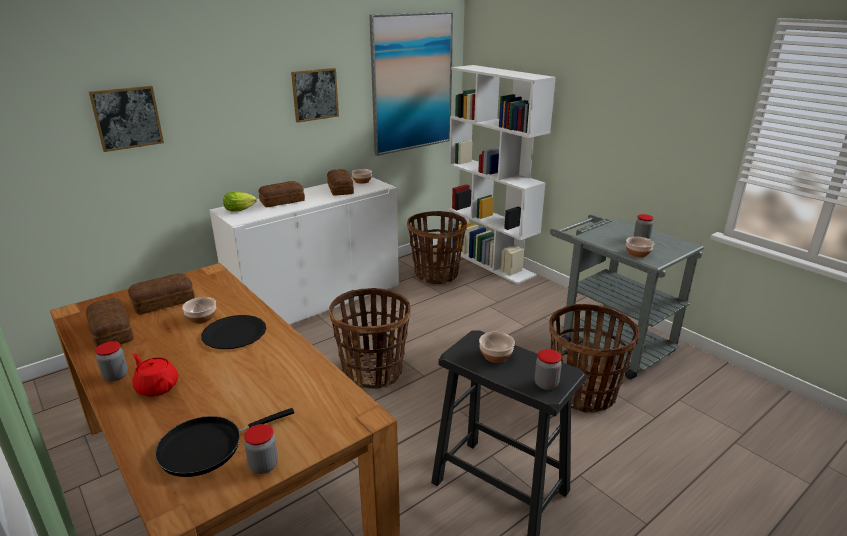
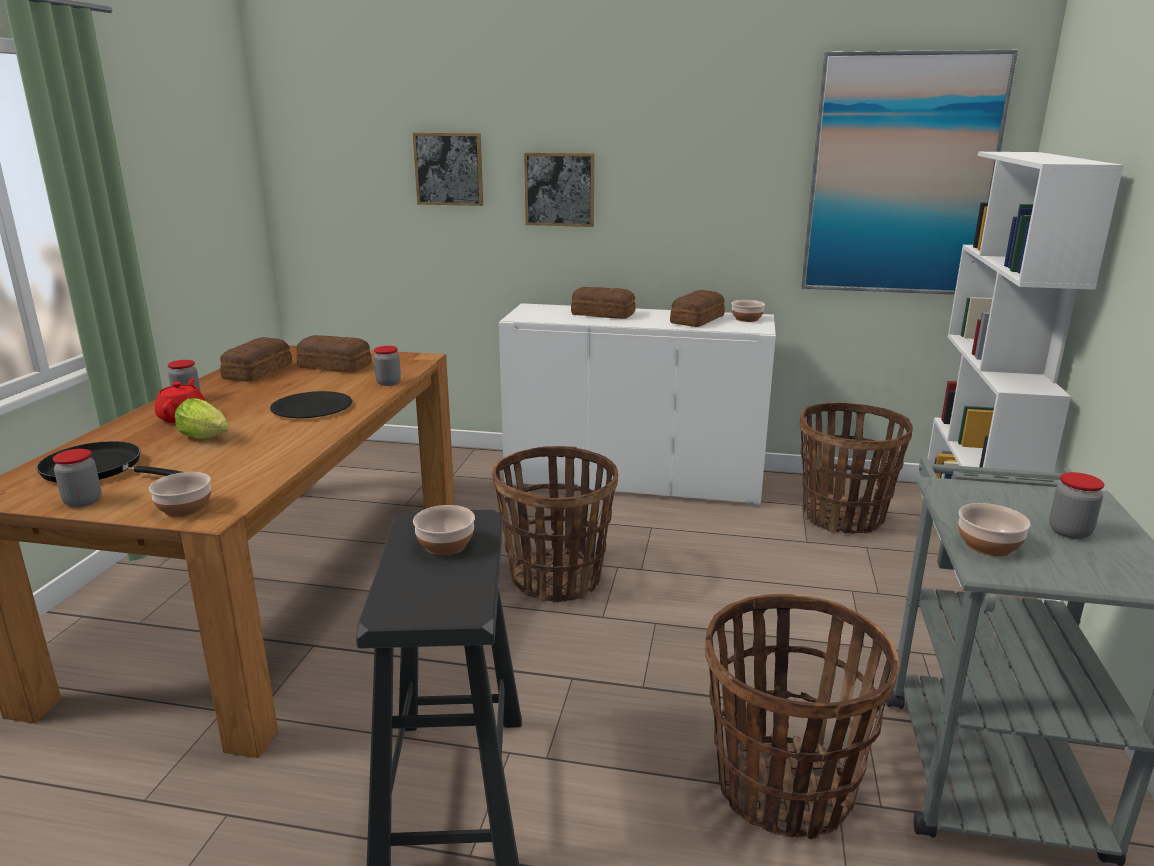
camera: 50 degrees right, 5 degrees down
(201, 318) = (325, 387): bowl -> bowl (184, 508)
(241, 210) = (545, 310): lettuce -> lettuce (207, 438)
(315, 94) = (704, 172): picture -> picture (559, 189)
(546, 384) = (410, 603): jar -> jar (388, 383)

